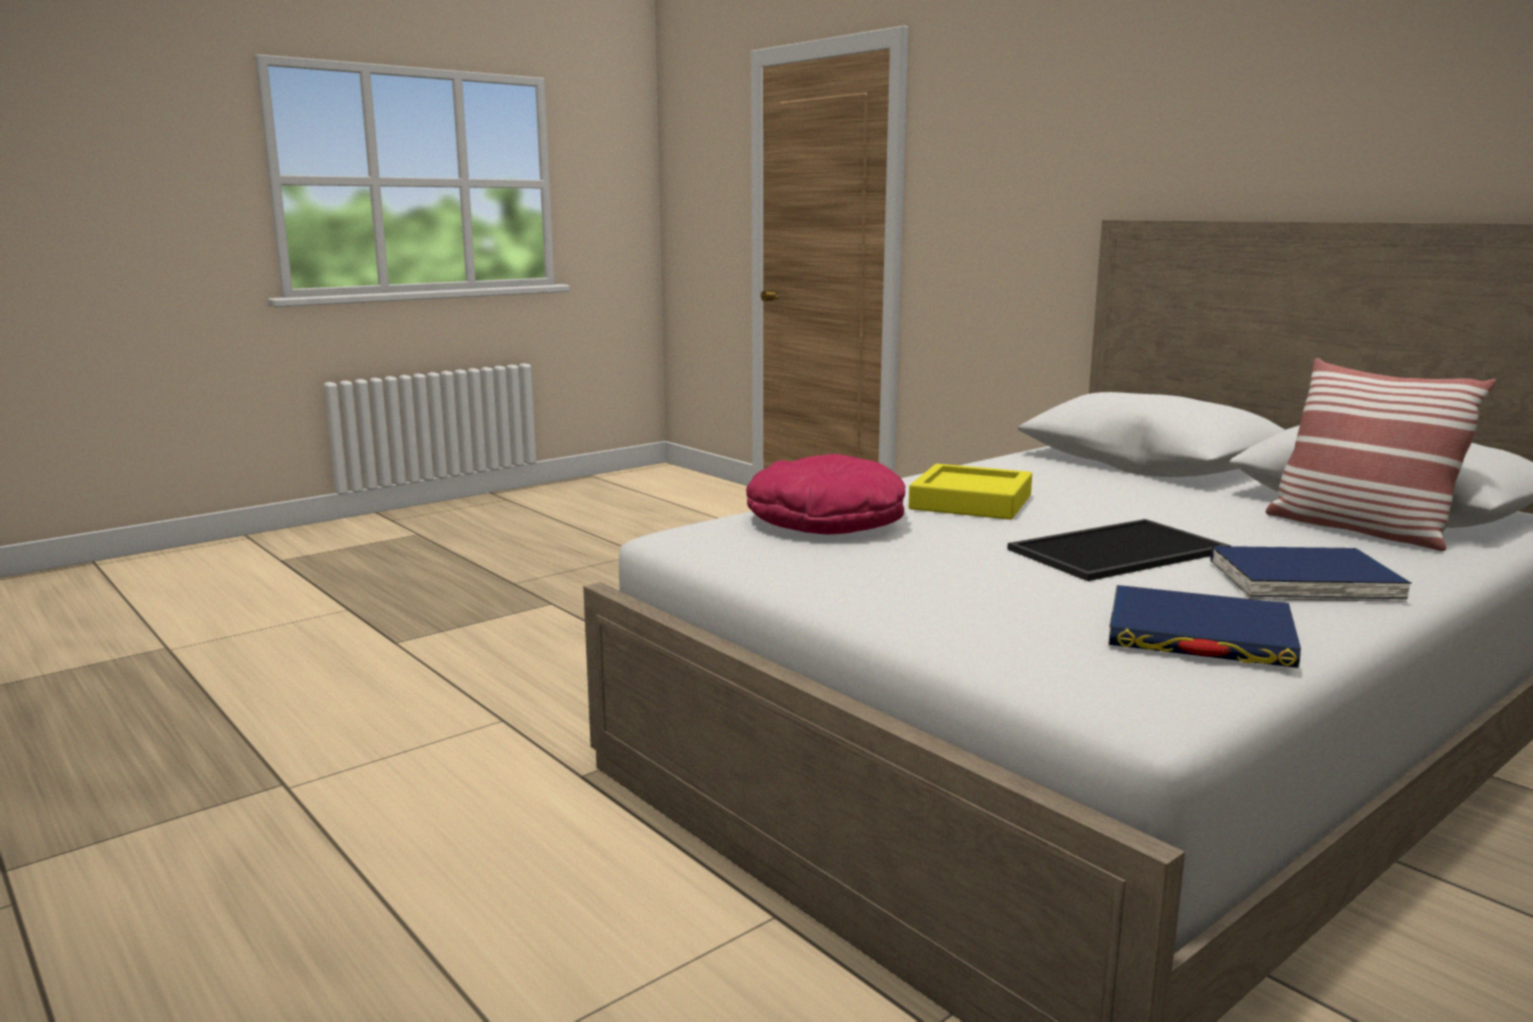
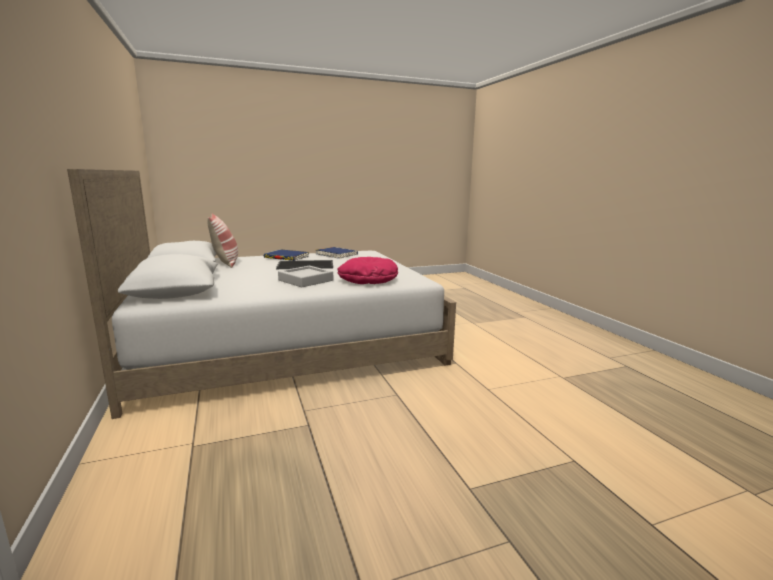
camera: 160 degrees left, 0 degrees up
(971, 502) = (306, 280): yellow tray -> grey tray

